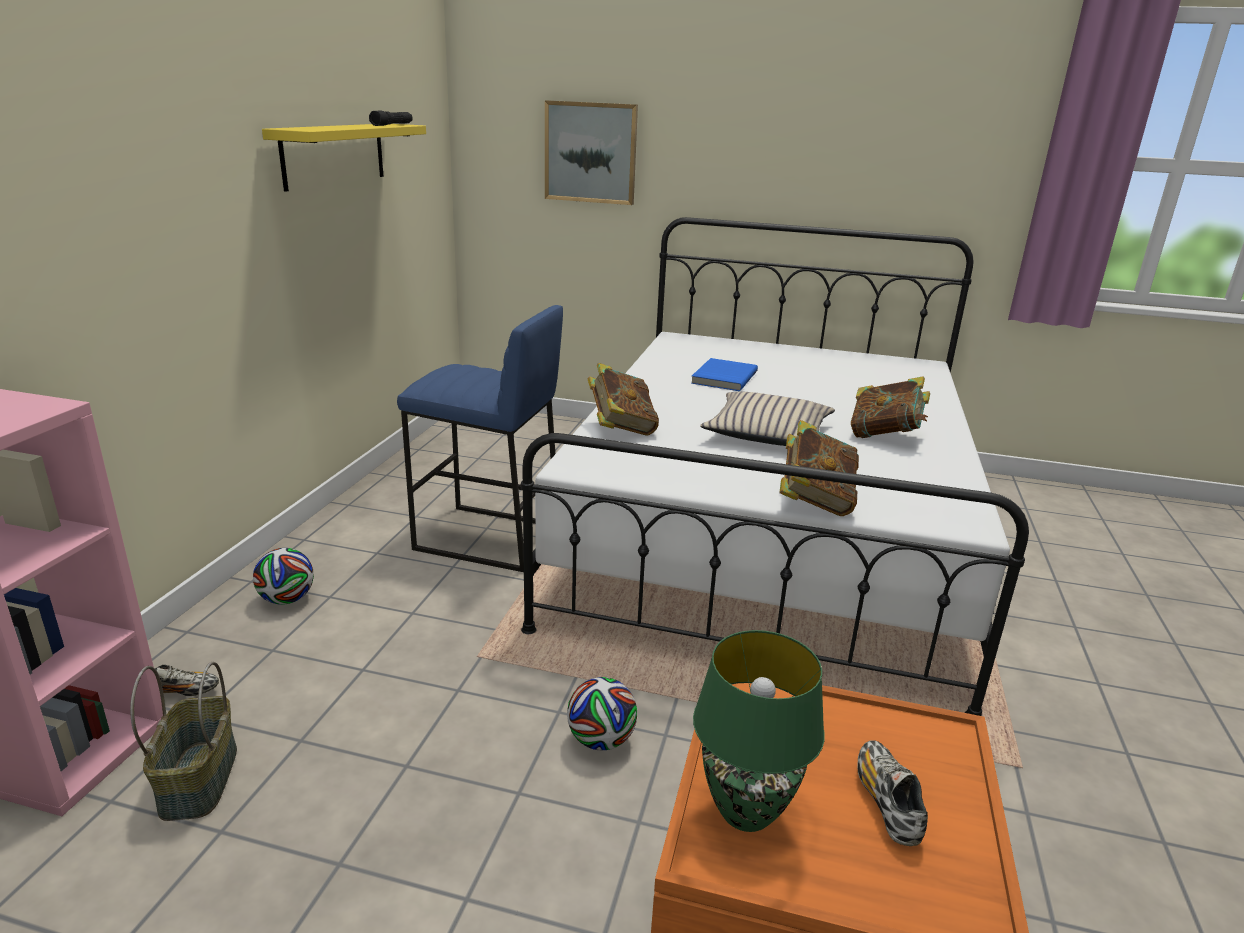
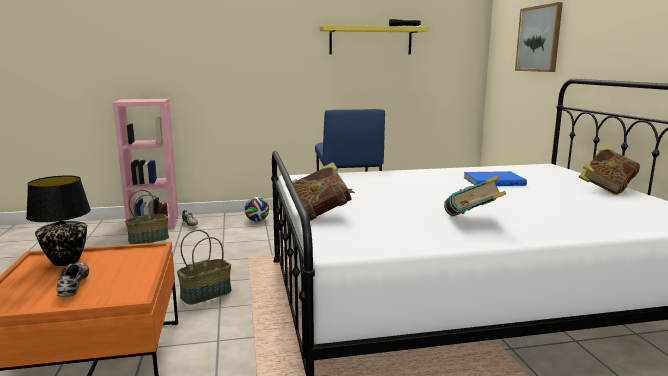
camera: 65 degrees right, 10 degrees down
(601, 740) = (206, 294): football -> basket
(621, 428) = (360, 176): book -> book (607, 189)
(746, 811) = (66, 261): green table lamp -> black table lamp
(768, 433) = (411, 198): beige pillow -> none
(886, 802) = (74, 286): shoe -> shoe turned 75 degrees counterclockwise

